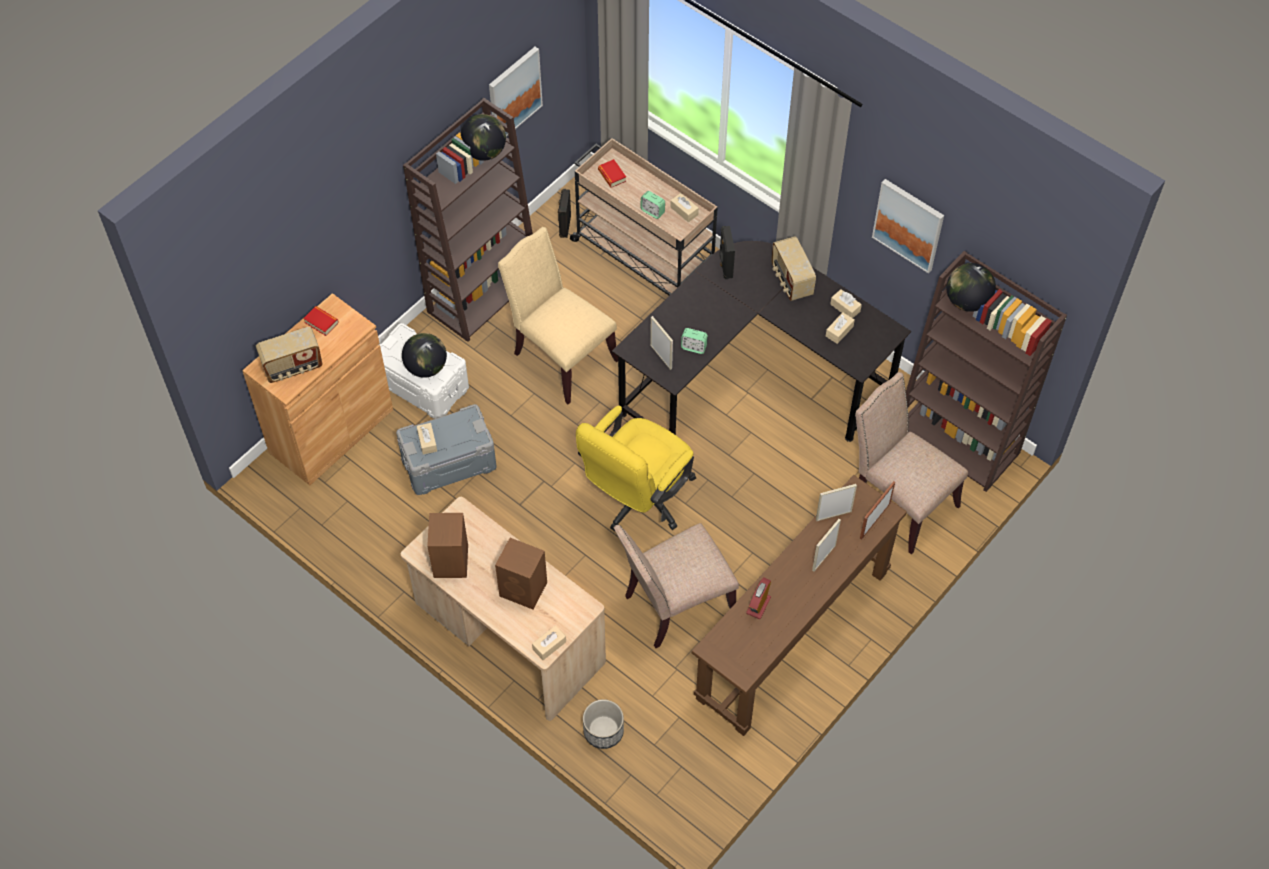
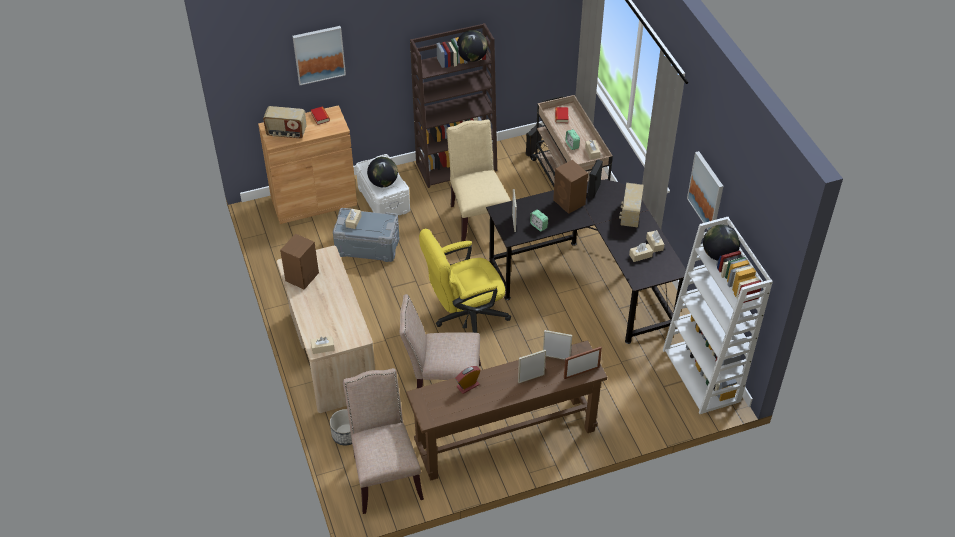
camera: 30 degrees right, 10 degrees down
(514, 94) = (513, 34): picture -> picture (319, 54)
(524, 589) = (332, 311): brown speaker -> brown speaker (569, 202)
(898, 500) = (634, 392): beige chair -> beige chair (384, 474)
(958, 441) = (702, 376): brown bookcase -> white bookcase

